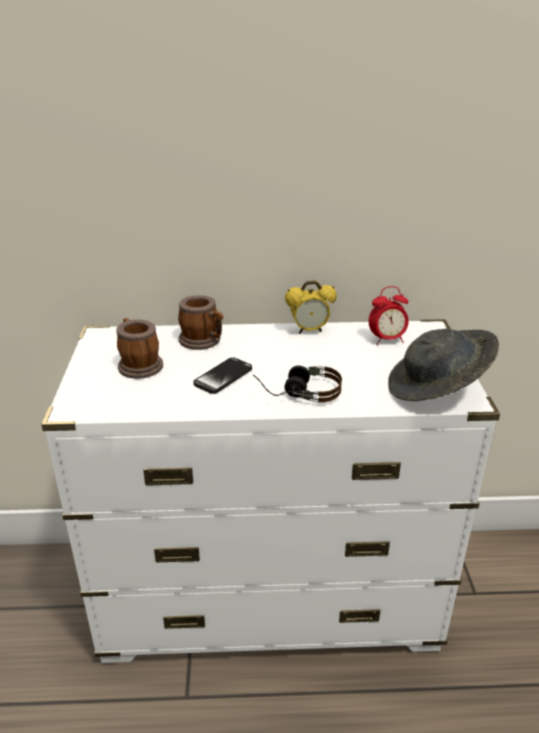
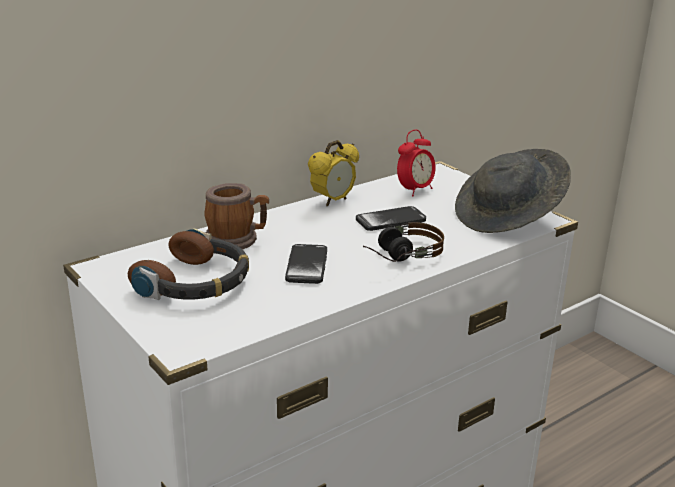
camera: 35 degrees left, 5 degrees down
(138, 364) = (195, 282): mug -> headphones
(332, 360) = (390, 220): none -> phone

